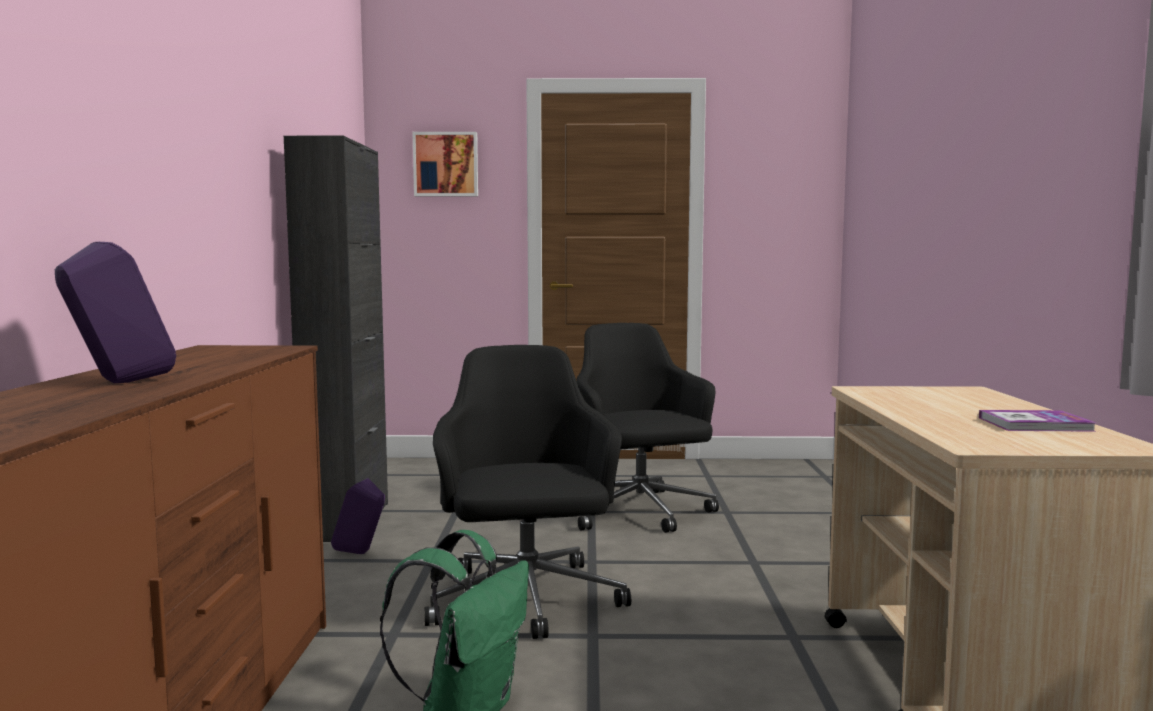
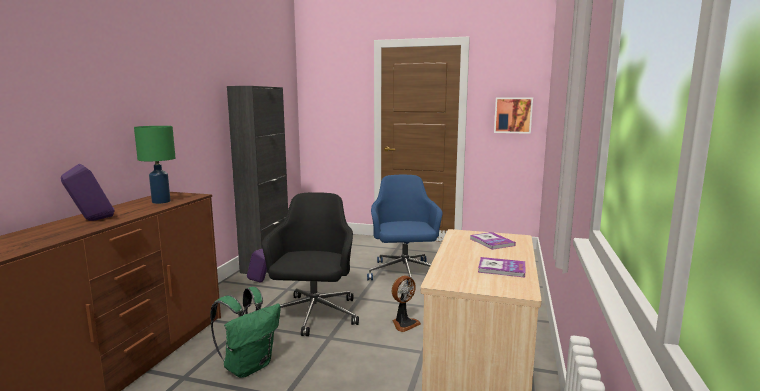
camera: 15 degrees right, 5 degrees up
(225, 356) = (161, 201): none -> green table lamp
(446, 164) = (334, 86): picture -> picture (513, 115)
(640, 513) = (404, 273): black office chair -> blue office chair
(715, 594) = (404, 323): none -> fan
(942, 396) = (491, 242): none -> book

